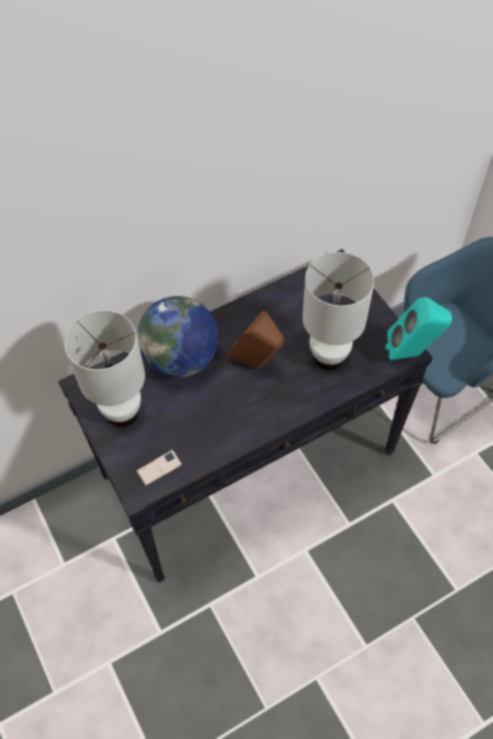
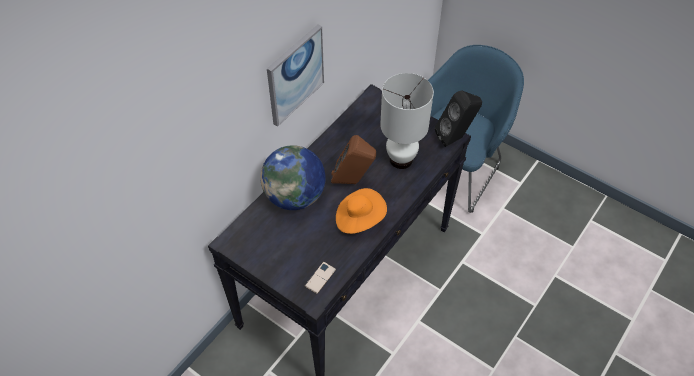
camera: 25 degrees left, 5 degrees down
(123, 413) = (272, 250): white table lamp -> none
(214, 213) = (295, 75): none -> picture
(241, 413) = (359, 218): none -> orange hat
(411, 353) = (455, 138): turquoise speaker -> black speaker

